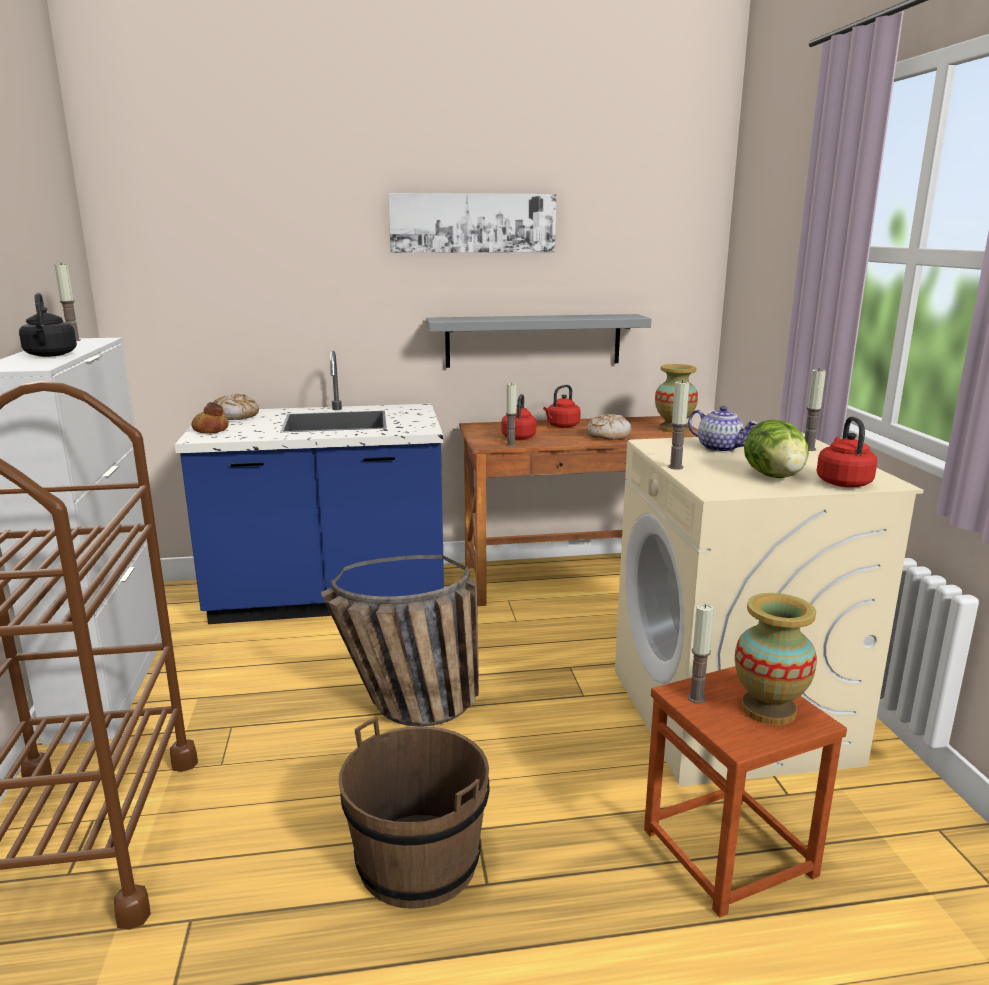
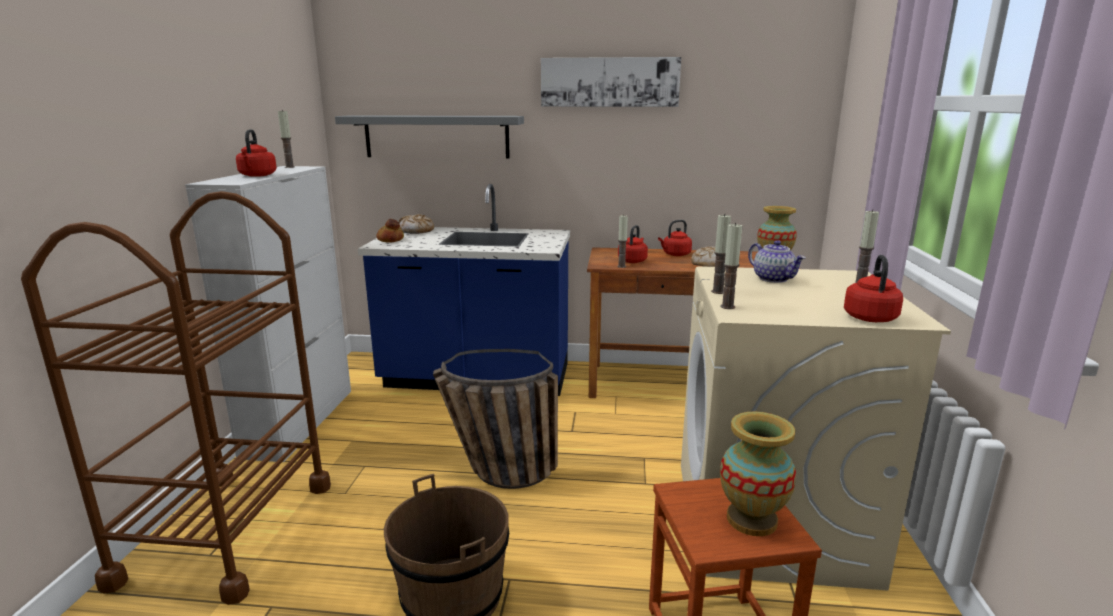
camera: 15 degrees right, 0 degrees up
(50, 355) = (257, 175): black kettle -> red kettle
(533, 340) = (658, 181): grey shelf -> grey shelf (436, 136)
(696, 698) = (689, 499): candle -> candle (727, 307)
(774, 476) = (804, 307): lettuce -> none

